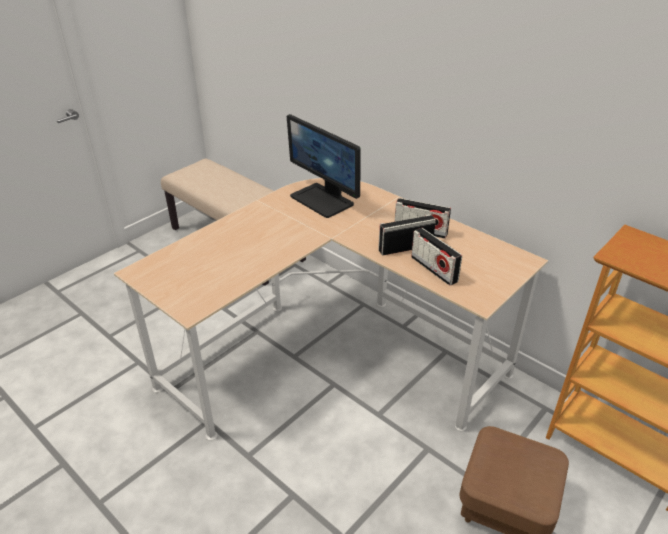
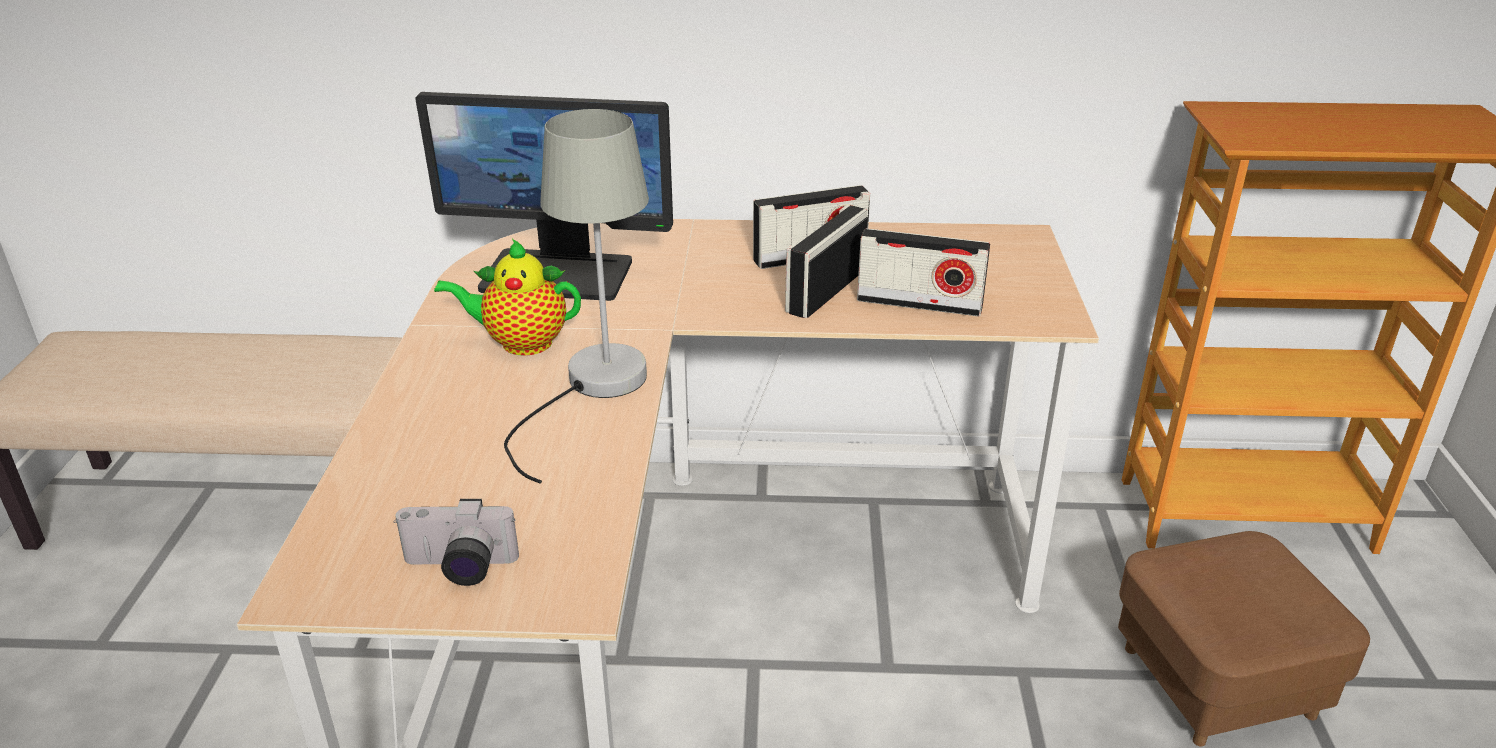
camera: 40 degrees left, 5 degrees down
(175, 286) = (458, 568): none -> camera
(279, 221) = (520, 343): none -> teapot
(279, 248) = (593, 389): none -> grey table lamp

